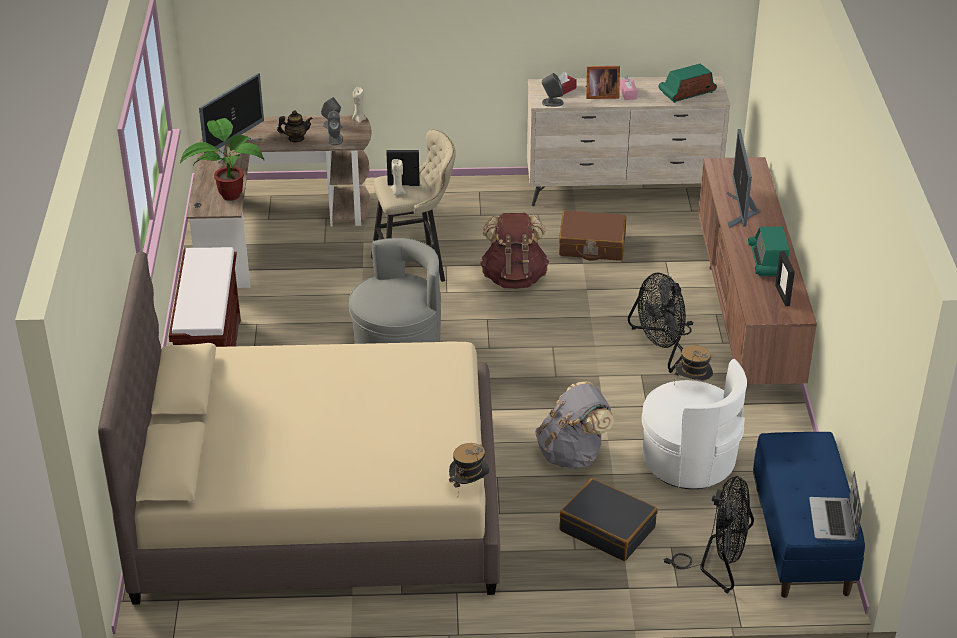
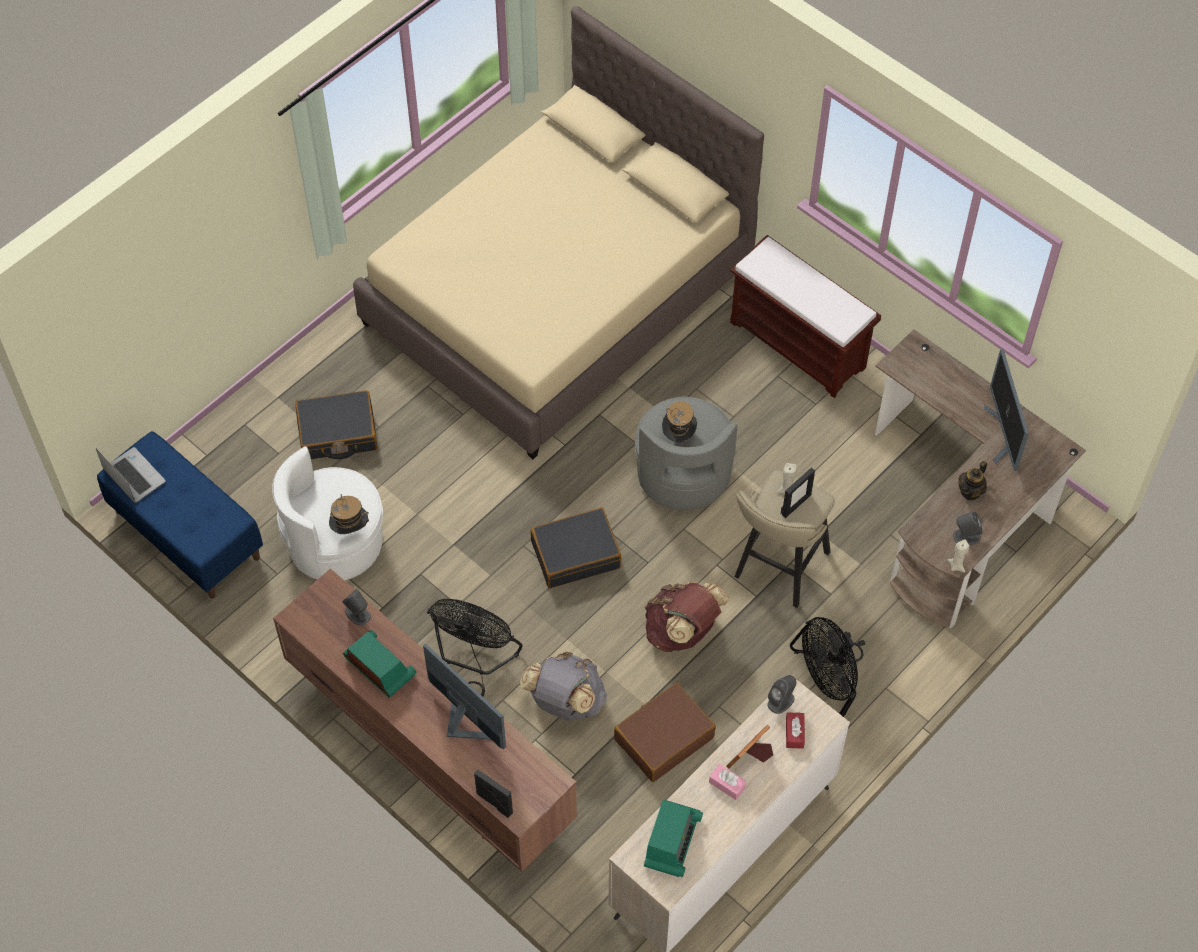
camera: 135 degrees right, 20 degrees up
(229, 193) = (921, 379): potted plant -> none
(335, 139) = (938, 520): grey speaker -> grey speaker (358, 614)
(469, 486) = (388, 261): hat -> hat (678, 436)
(527, 351) = (575, 554): none -> black suitcase
(572, 454) = (430, 479): grey backpack -> grey backpack (565, 702)
(717, 559) = (235, 469): black fan -> black fan (831, 677)
(783, 295) = (329, 631): picture frame -> picture frame (494, 804)

